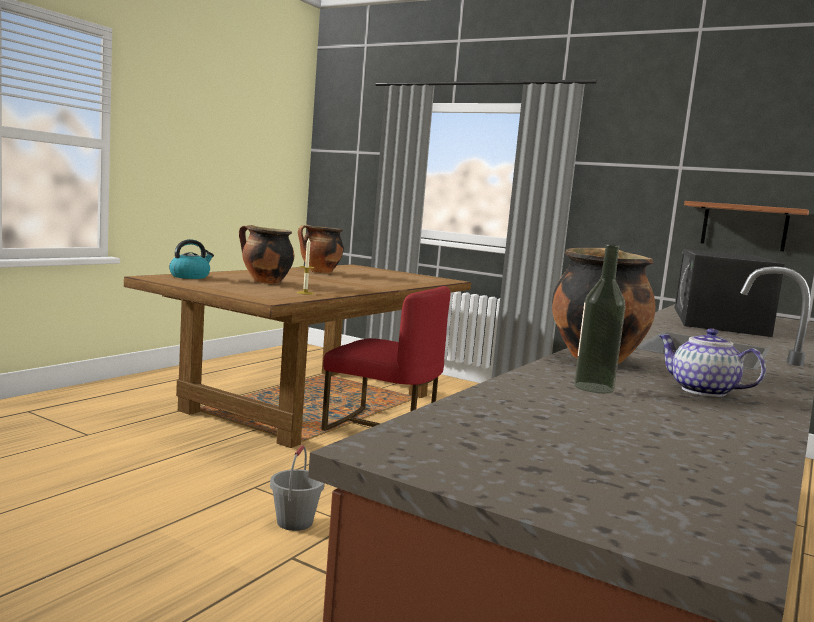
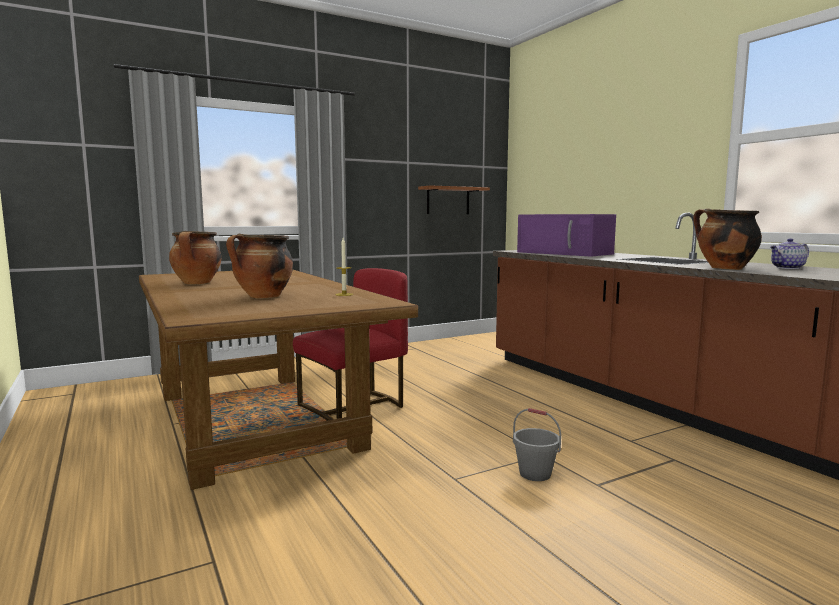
camera: 60 degrees left, 0 degrees up
(190, 276) = (197, 310): kettle -> none
(593, 388) = (808, 273): bottle -> none
(719, 321) = (565, 253): black microwave -> purple microwave

